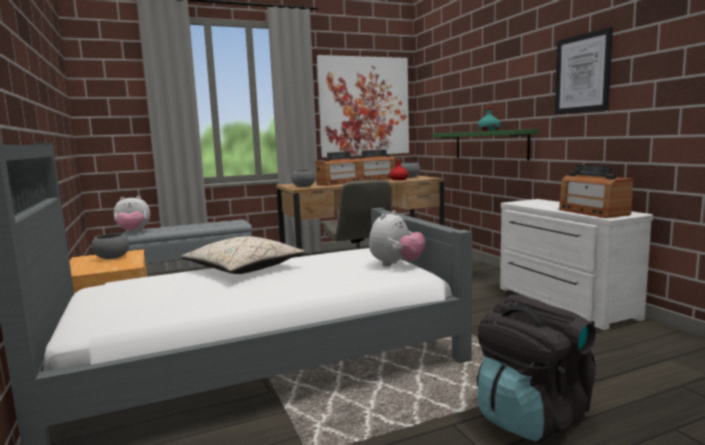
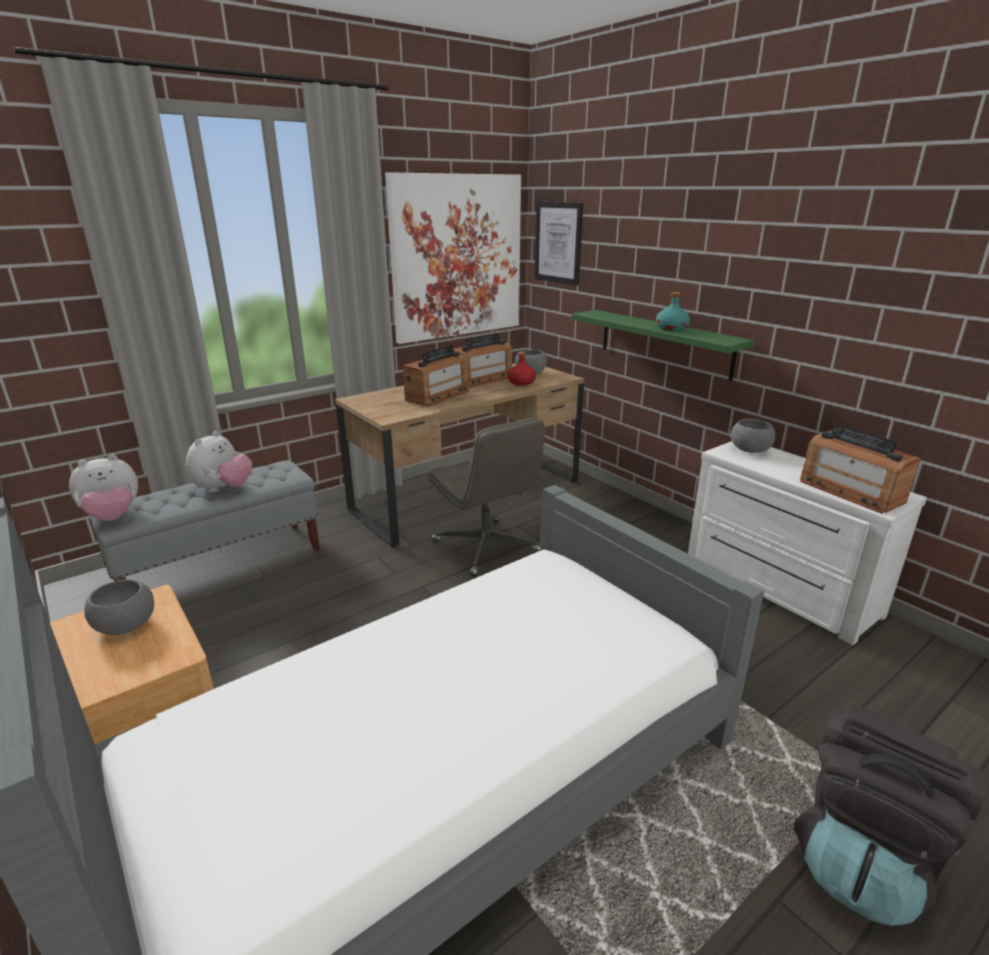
camera: 15 degrees left, 15 degrees up
(244, 269) = (392, 647): beige pillow -> none
(303, 186) = (390, 411): grey bowl -> grey bowl (750, 450)
(396, 264) = (623, 612): plush toy -> plush toy (223, 489)
(582, 73) = (845, 278): picture -> picture (558, 243)

